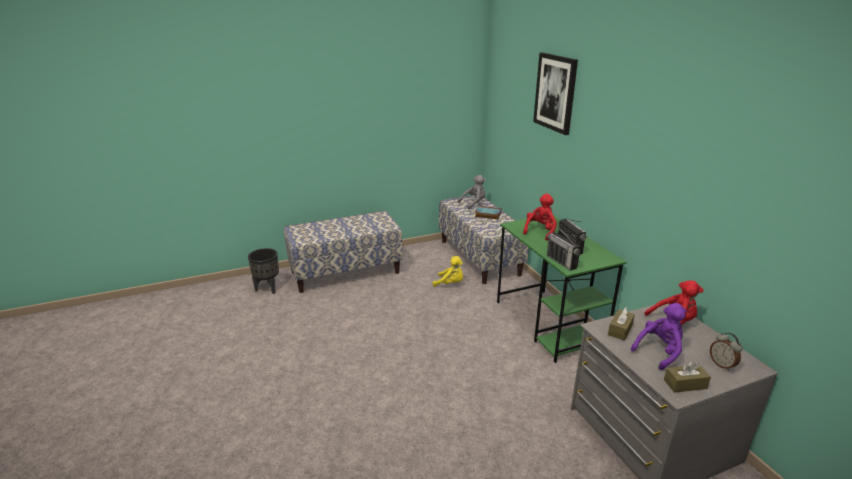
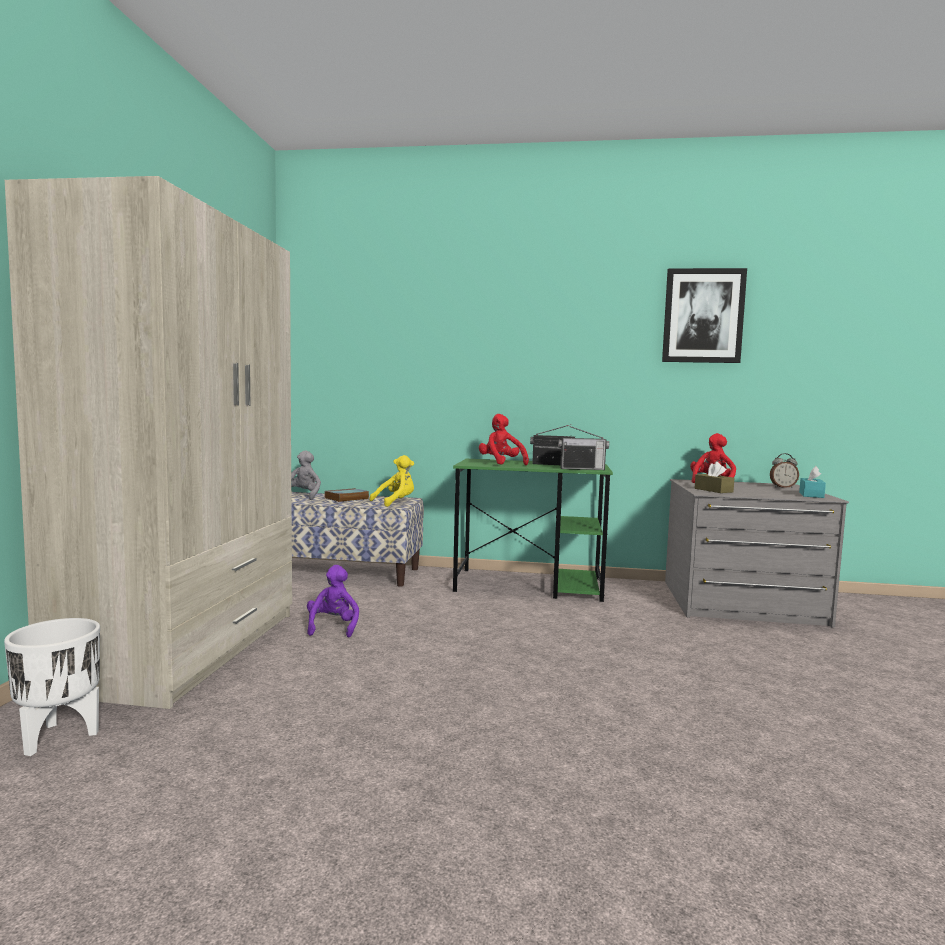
camera: 60 degrees left, 20 degrees down
(268, 289) = (59, 736): black planter -> white planter
(345, 272) = (185, 649): bench -> beige wardrobe
(450, 283) = (369, 599): yellow plush toy -> yellow plush toy (396, 502)
(555, 93) = (442, 308): picture -> picture (703, 316)
(659, 352) = (757, 491): purple plush toy -> purple plush toy (333, 627)
(685, 384) = (811, 495): brown tissue box -> turquoise tissue box

